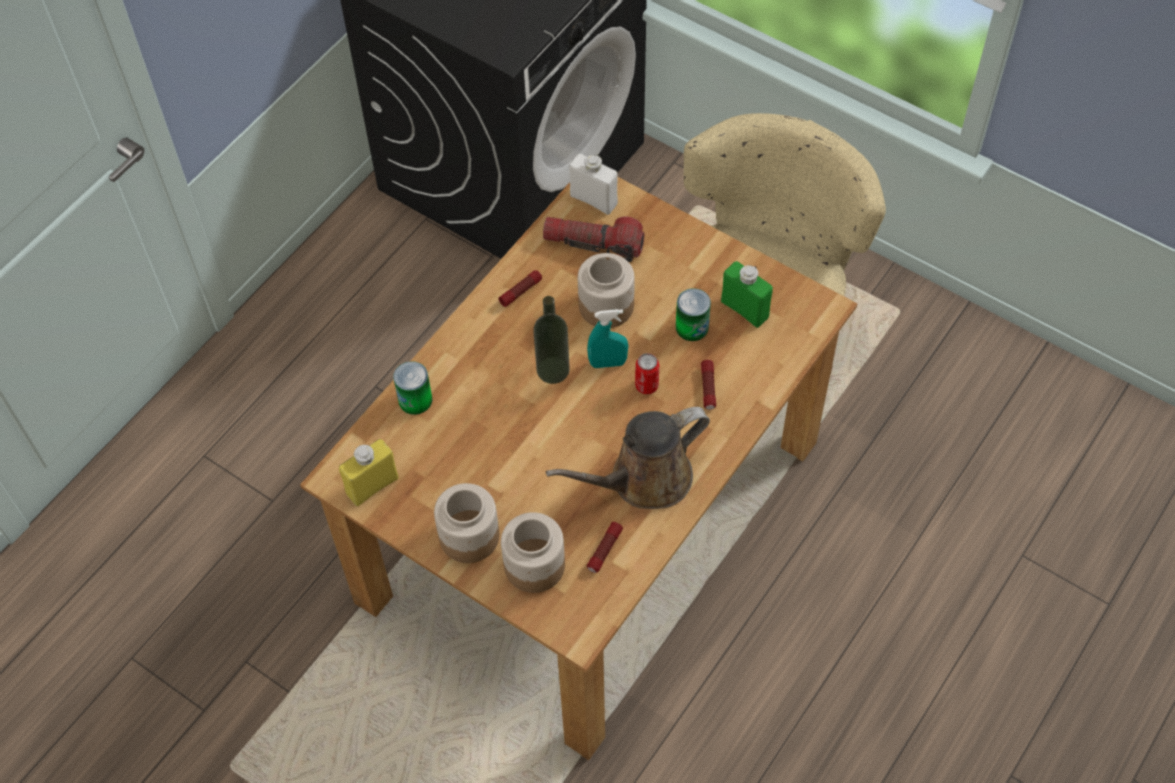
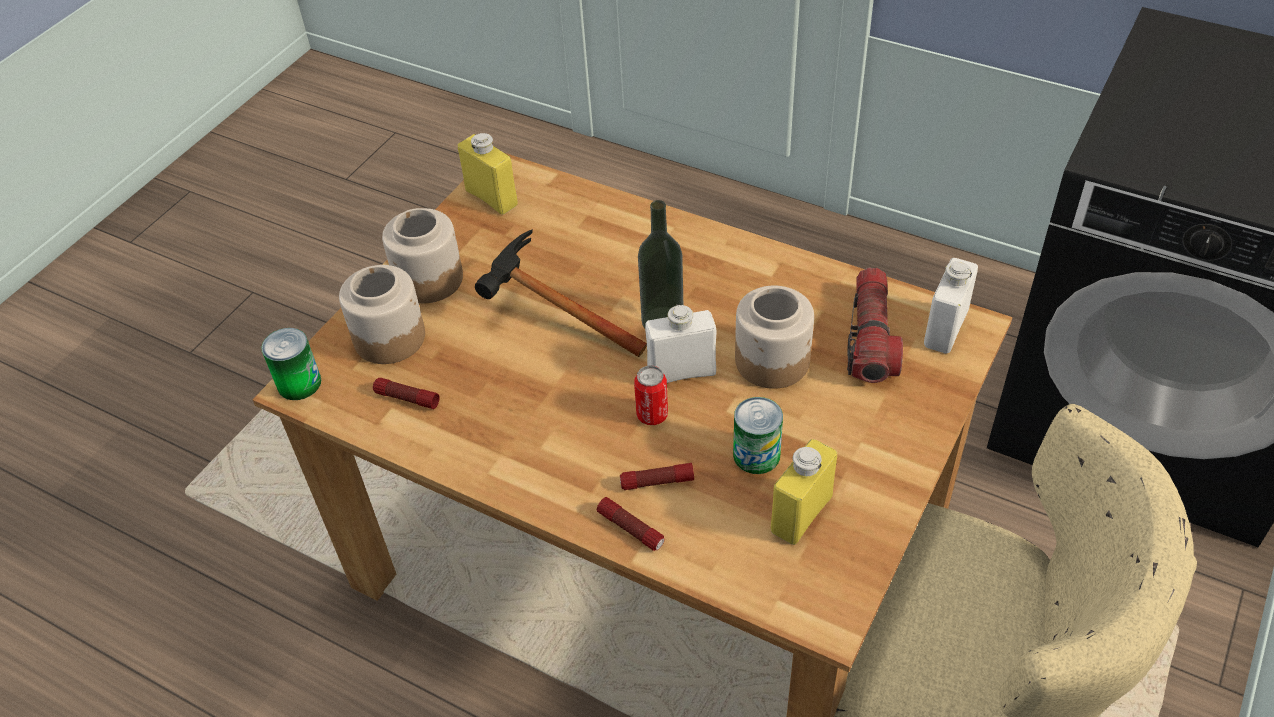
camera: 85 degrees right, 10 degrees down
(415, 400) = (604, 213): can -> can (299, 383)
(521, 291) = (775, 278): flashlight -> flashlight (631, 529)
(533, 447) = (549, 317): none -> hammer
(608, 363) = (681, 372): turquoise spray bottle -> white bottle
(643, 480) = (507, 426): brown watering can -> none
(744, 309) = (801, 514): green bottle -> yellow bottle

